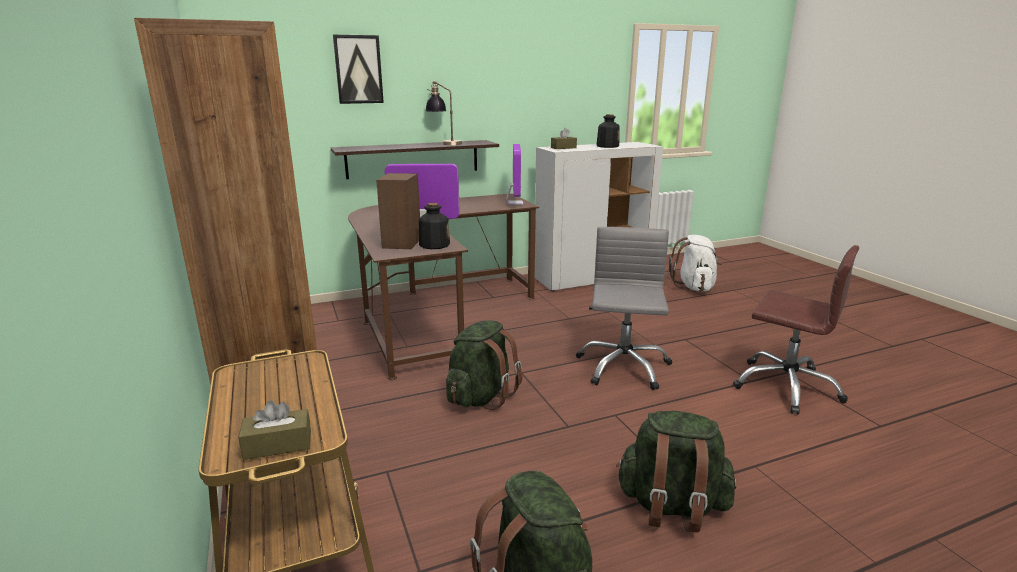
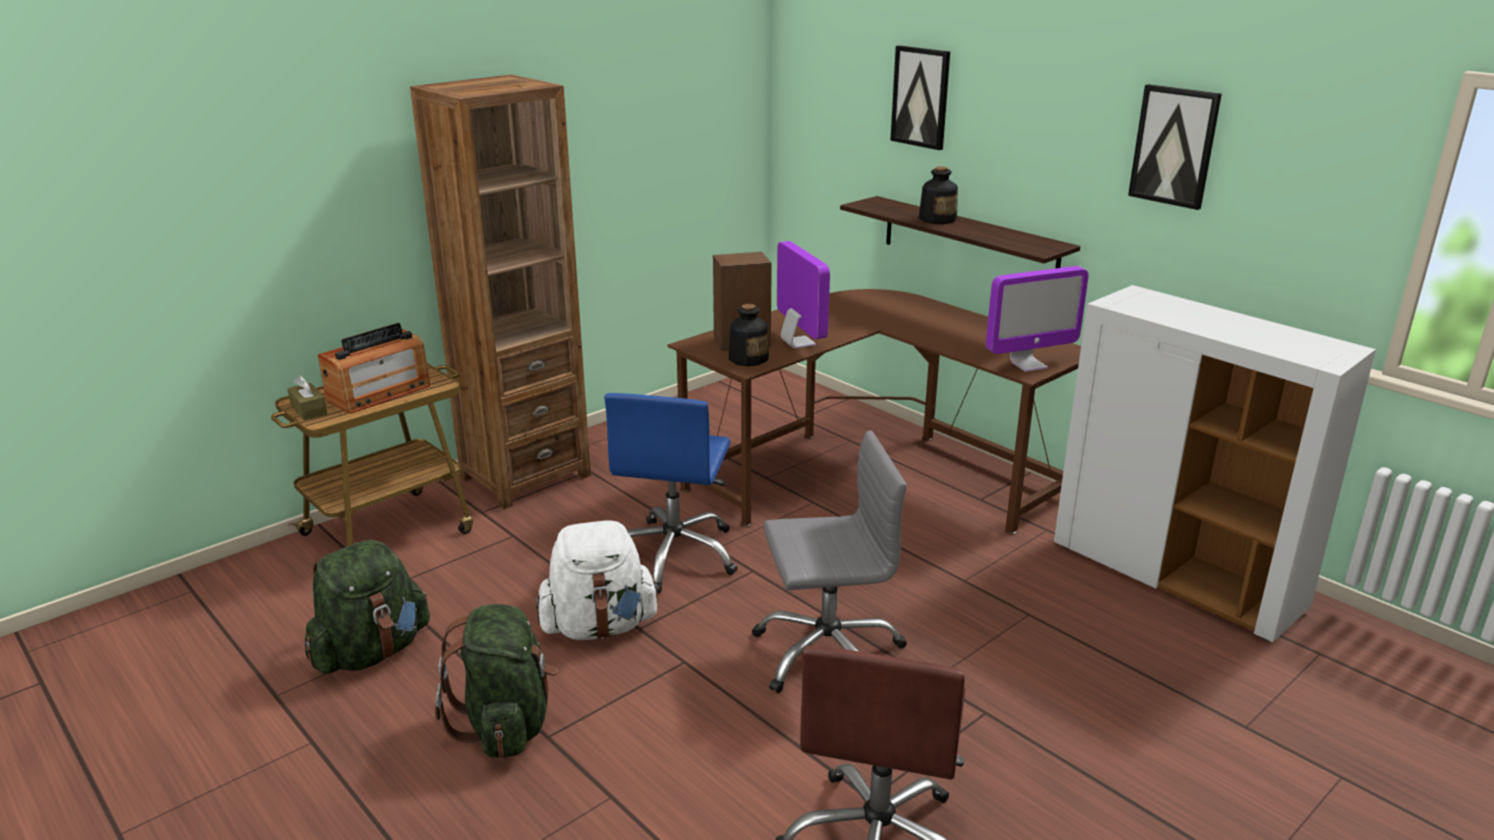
camera: 70 degrees right, 5 degrees up
(283, 396) = (379, 393): none -> radio
(444, 143) = (995, 232): table lamp -> none
(481, 397) = (675, 555): green backpack -> blue office chair
(528, 74) = (1174, 146): none -> picture
(563, 148) = (1151, 302): brown tissue box -> none
(607, 146) = (1237, 330): bottle -> bottle (937, 219)
(694, 287) = (1285, 713): white backpack -> white backpack (599, 626)

